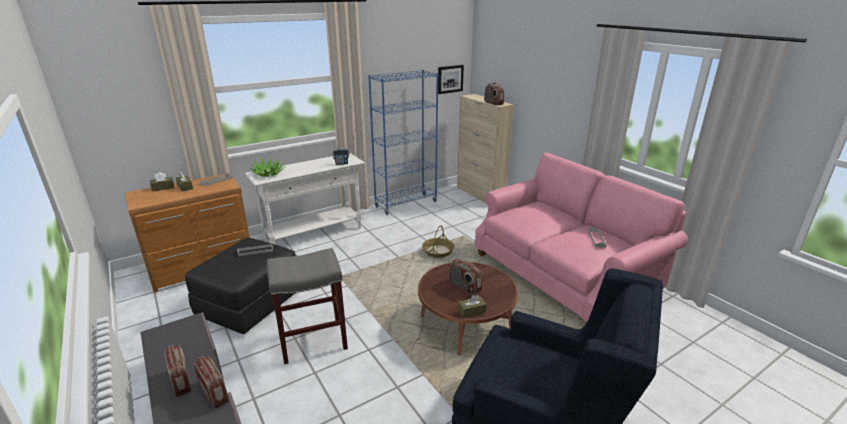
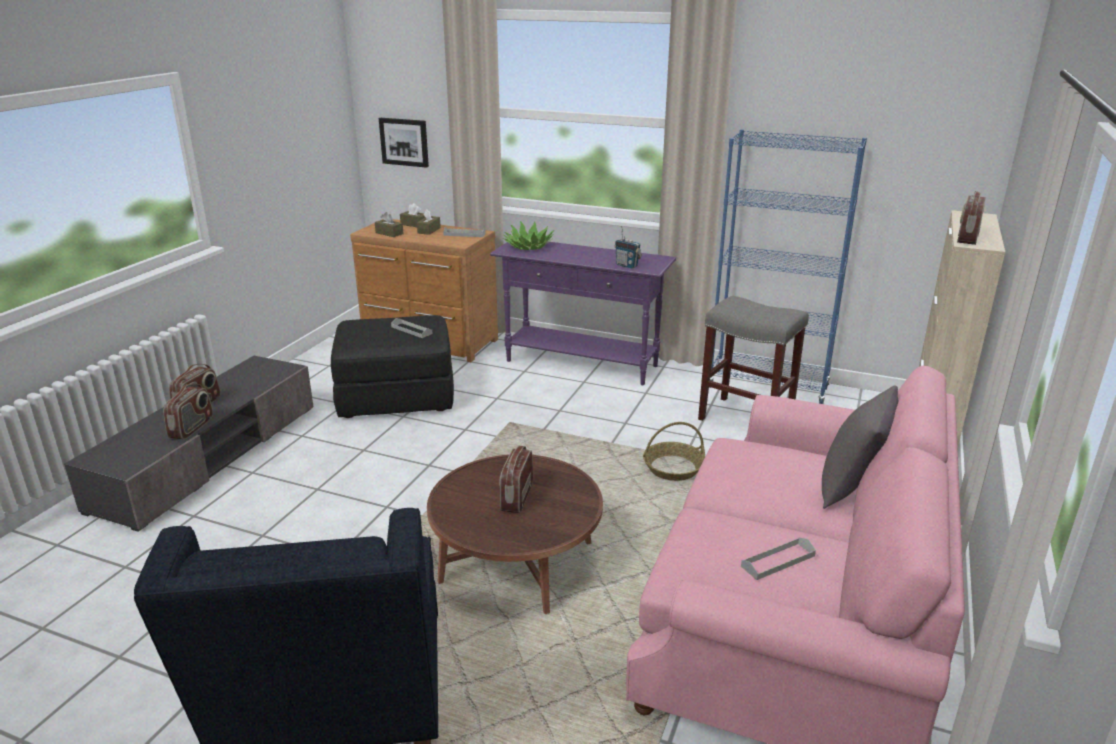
camera: 55 degrees right, 0 degrees up
(314, 233) = (582, 364): white console table -> purple console table
(314, 340) = (370, 463): grey stool -> grey stool (747, 418)
(450, 79) = (944, 170): picture -> picture (404, 142)
(472, 311) = (457, 523): brown tissue box -> brown tissue box (389, 233)
(555, 209) = (852, 488): none -> grey pillow

